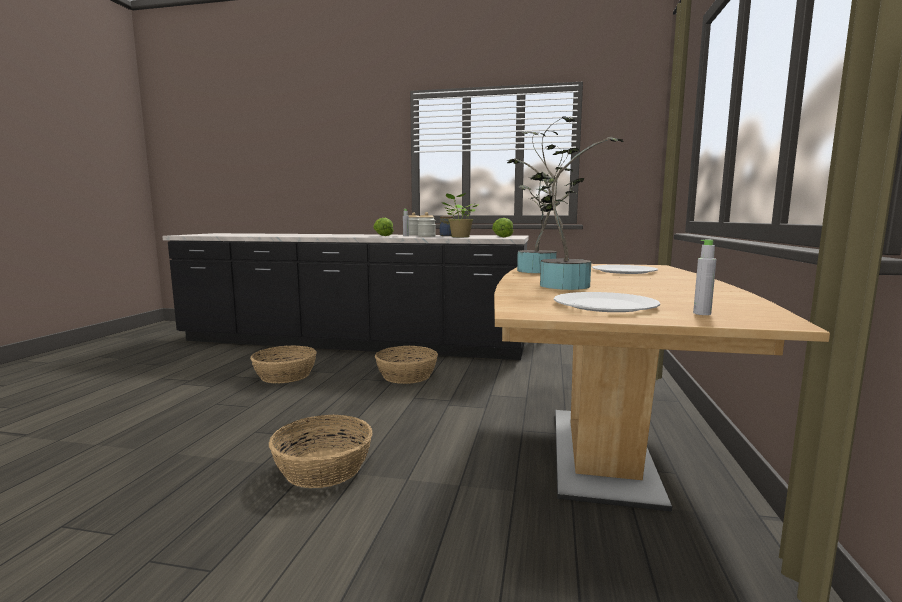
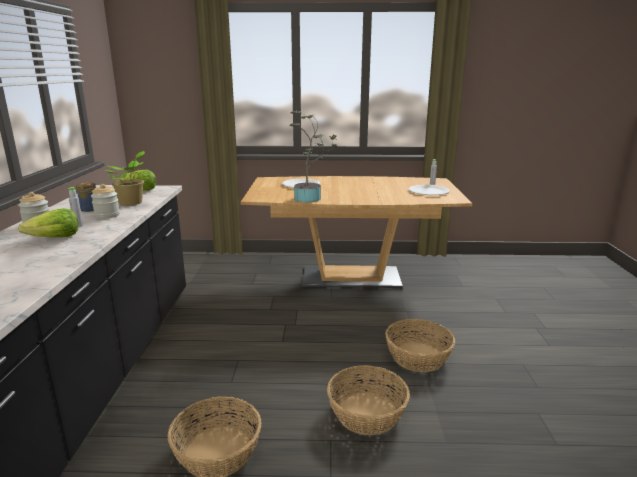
camera: 100 degrees left, 10 degrees up
(407, 376) = (221, 353): basket -> basket (366, 413)
(561, 285) = (374, 195): potted plant -> none

